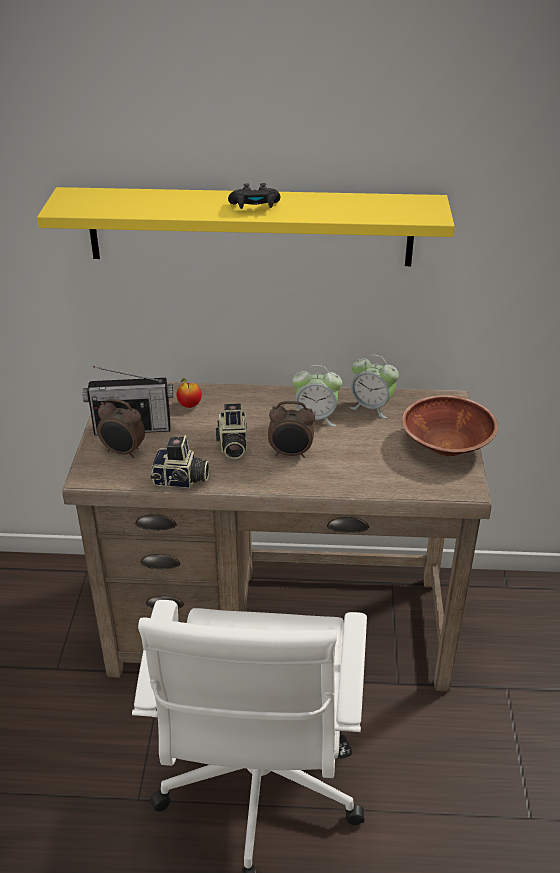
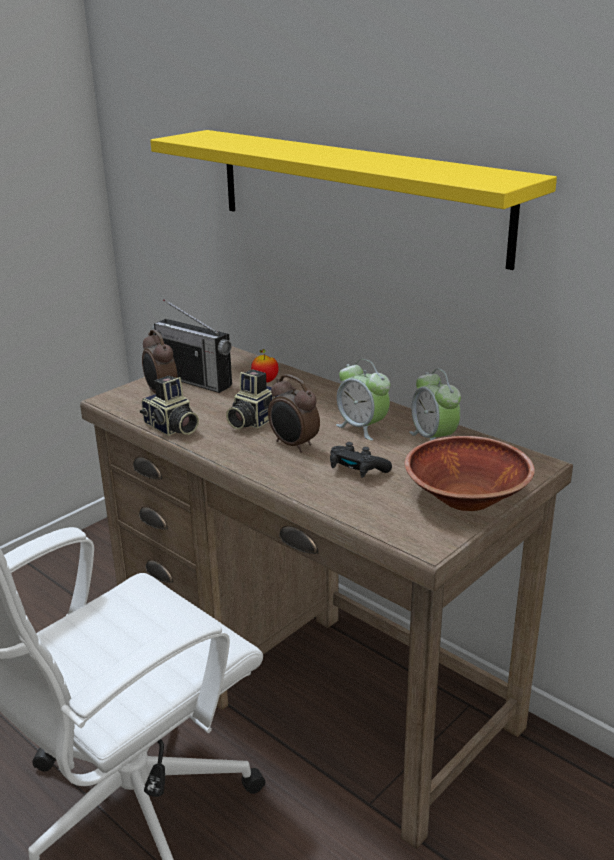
camera: 40 degrees right, 10 degrees down
(255, 207) = (330, 156): black game controller -> black game controller (357, 470)

